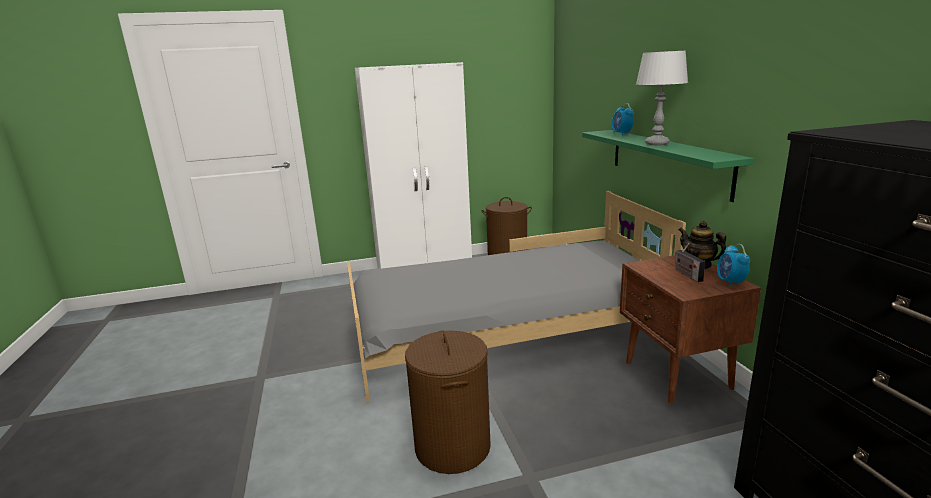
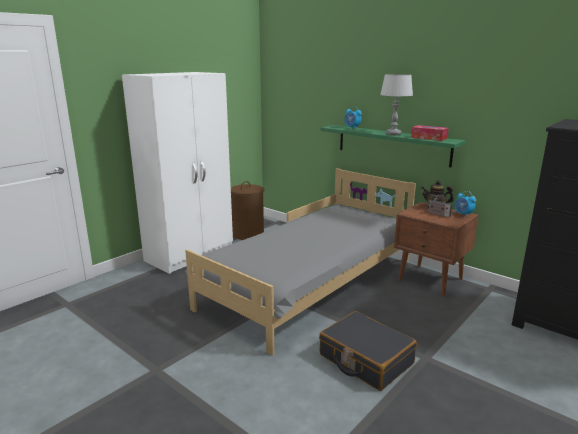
camera: 35 degrees left, 0 degrees up
(453, 447) = (365, 359): brown laundry basket -> black suitcase
(696, 151) = (429, 138): none -> tissue box

